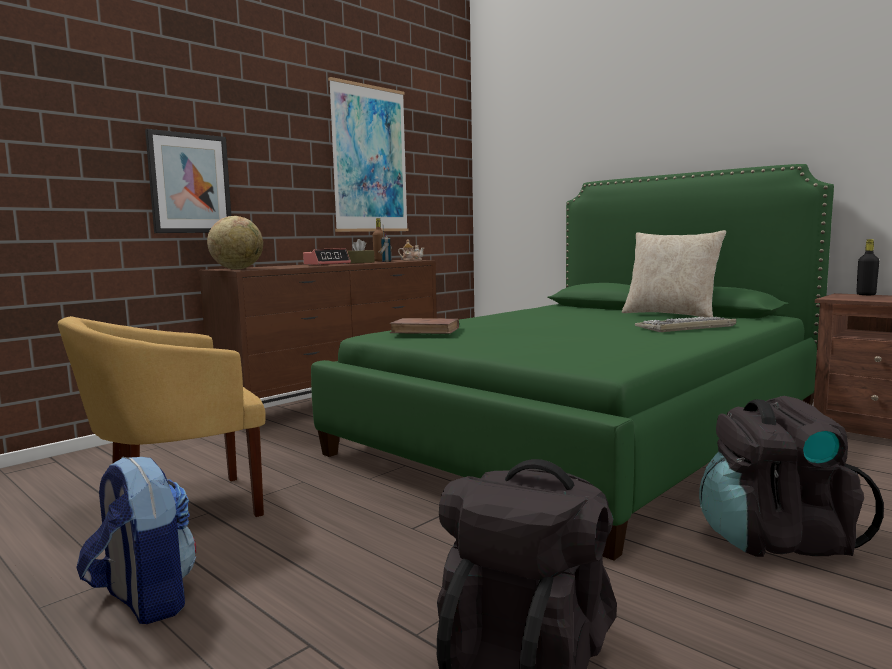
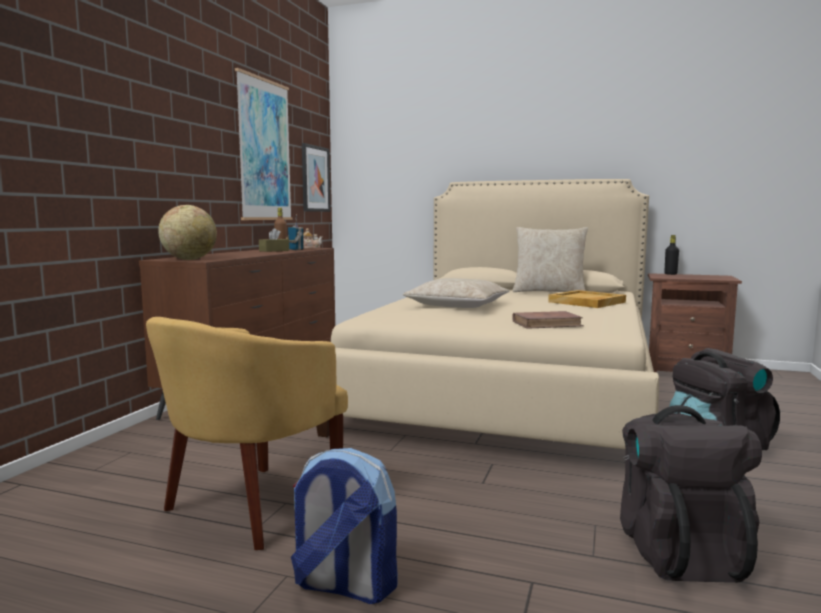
camera: 25 degrees left, 0 degrees up
(190, 183) = (128, 168): picture -> picture (315, 179)
(327, 264) = (251, 253): alarm clock -> none
(425, 330) = (408, 314): brown book -> brown book (547, 324)
(510, 325) = (457, 305): none -> beige pillow
(584, 432) = (507, 391): green bed -> beige bed
(686, 327) = (587, 302): keyboard -> beige tray

